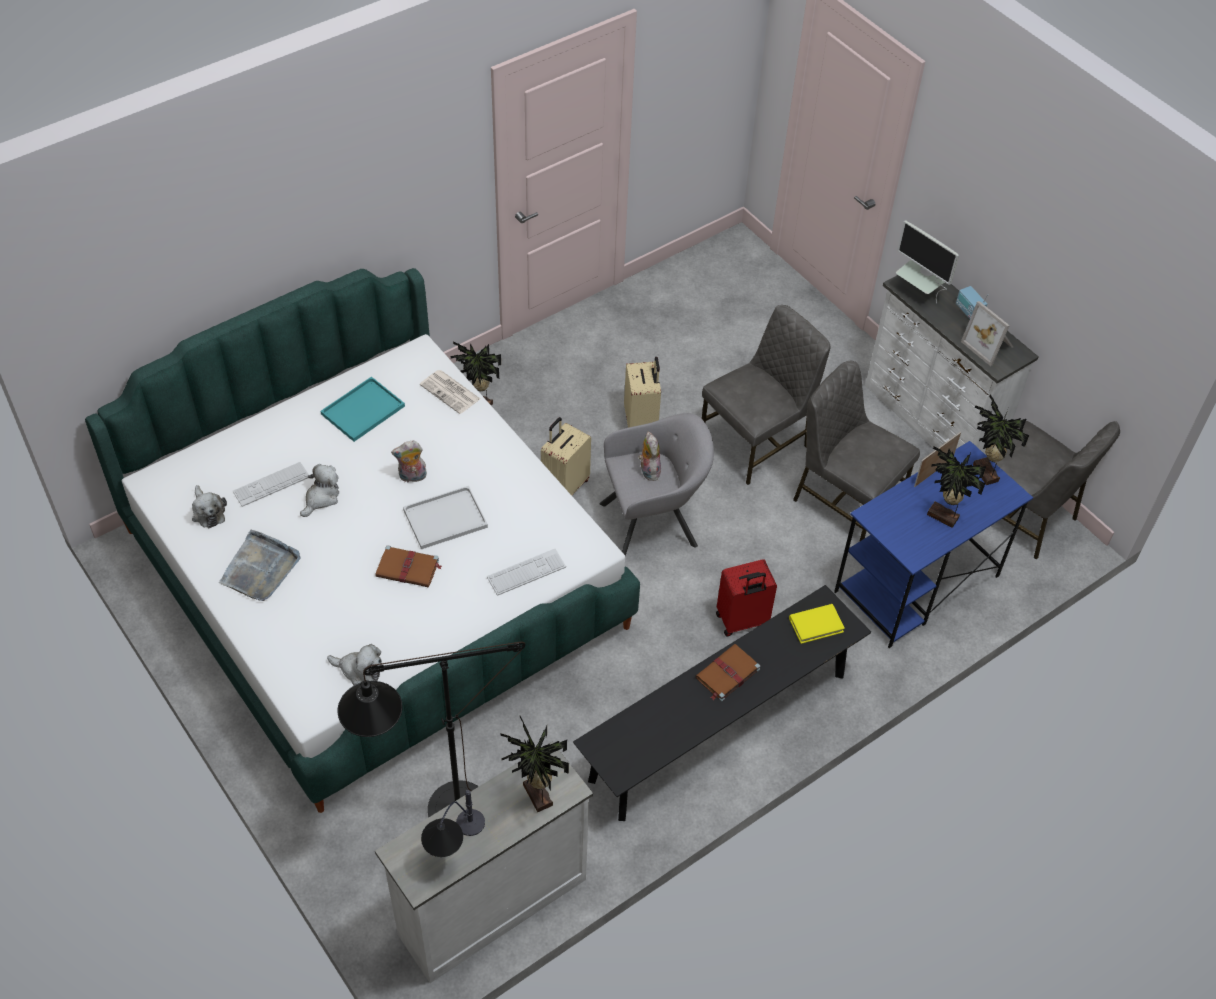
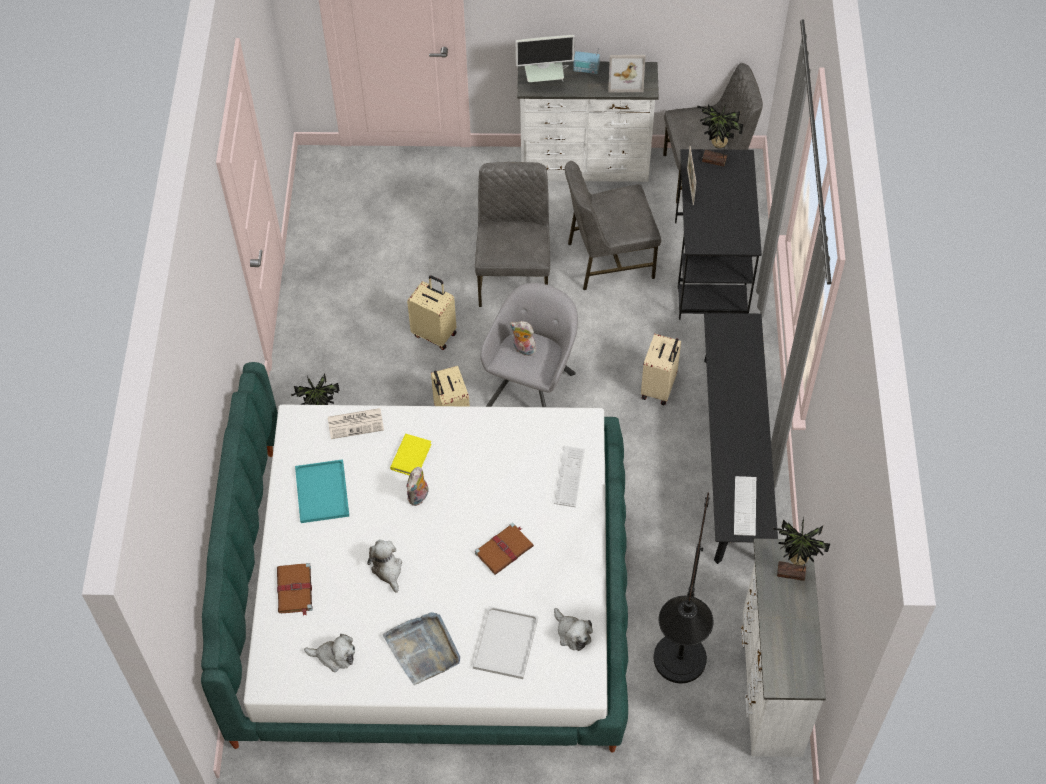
camera: 50 degrees left, 5 degrees up
(271, 484) = (344, 596): keyboard -> keyboard (745, 506)
(359, 670) = (572, 633): plush toy -> plush toy turned 90 degrees clockwise
(444, 519) = (477, 500): white tray -> white tray (506, 644)
(454, 846) = (795, 646): table lamp -> none
(727, 674) = (731, 416): brown book -> brown book (295, 590)
(741, 621) = (659, 388): red suitcase -> beige suitcase
(816, 625) = (732, 340): yellow book -> yellow book (411, 457)
(916, 584) = (710, 270): blue desk -> black desk
(942, 518) = (731, 208): potted plant -> none

